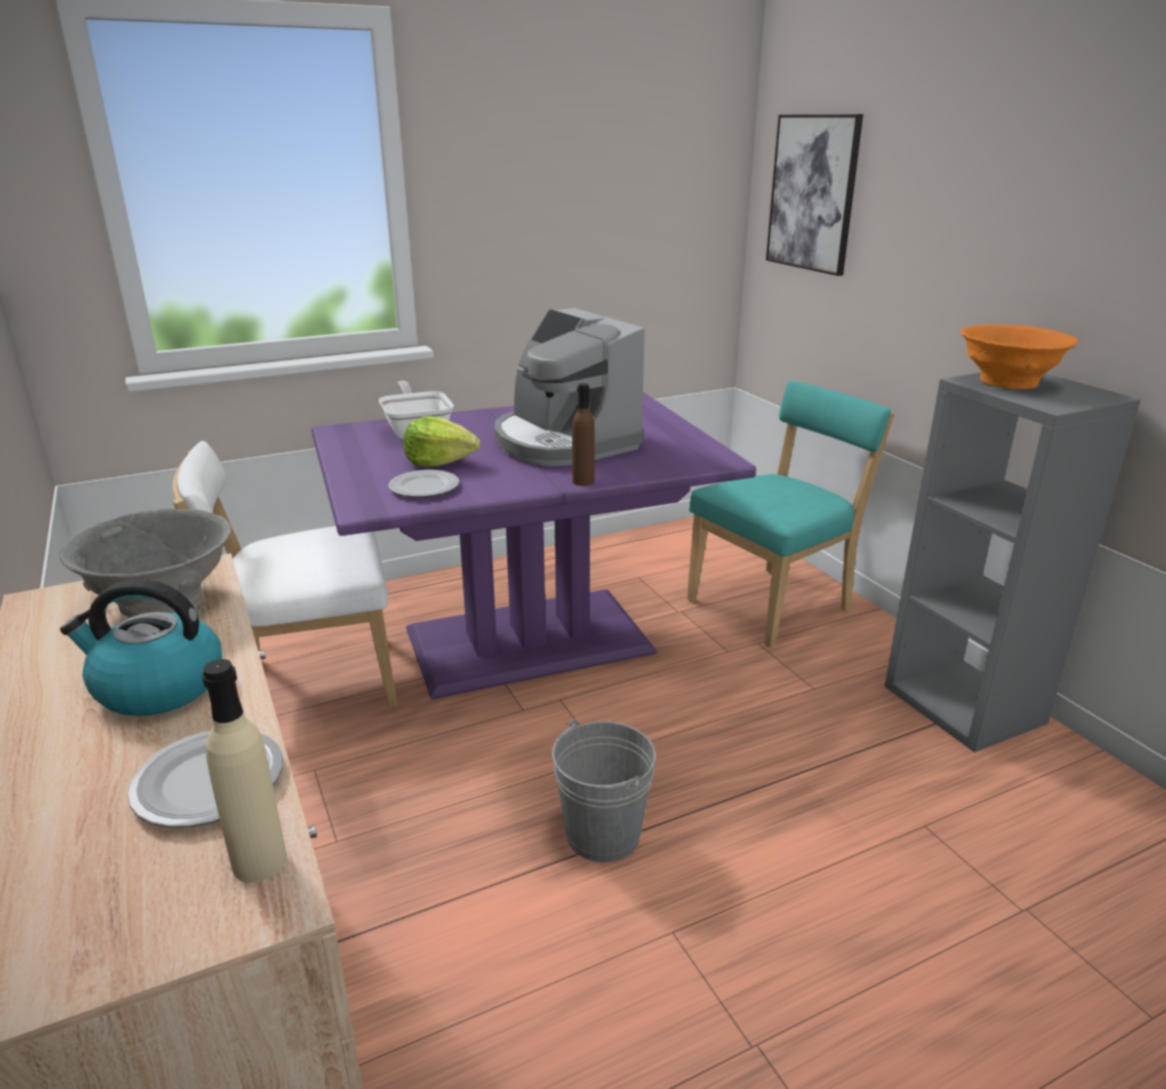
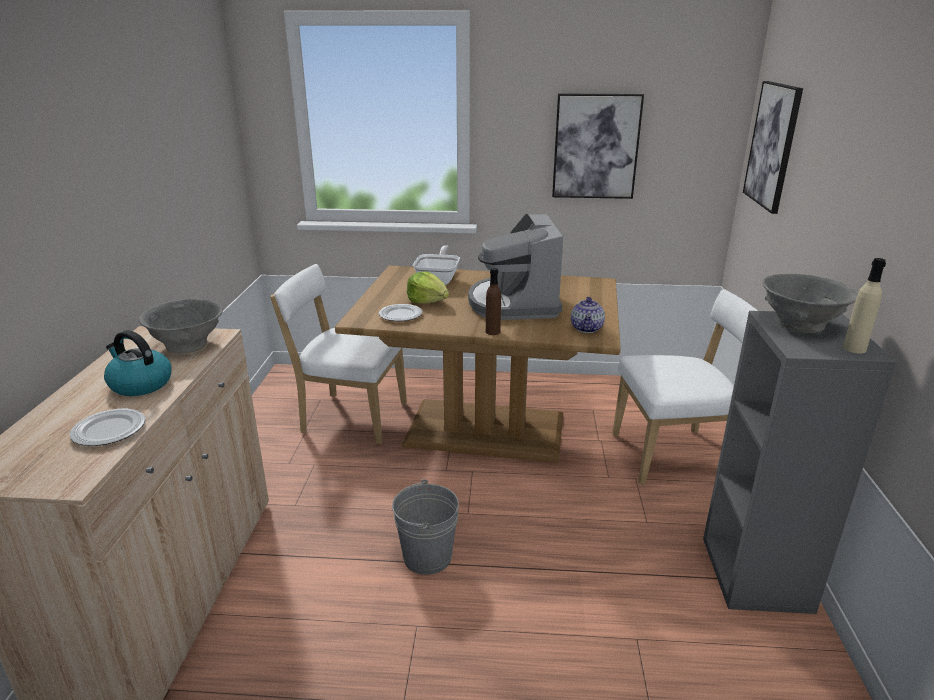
camera: 30 degrees right, 0 degrees up
(259, 862) = (87, 468): beige bottle -> beige bottle (854, 348)
(527, 639) = (485, 428): purple dining table -> brown dining table
(581, 214) = (596, 147): none -> picture
(691, 453) = (587, 328): none -> teapot
(775, 604) = (675, 456): turquoise chair -> white chair
(1007, 382) = (800, 324): orange bowl -> grey bowl

